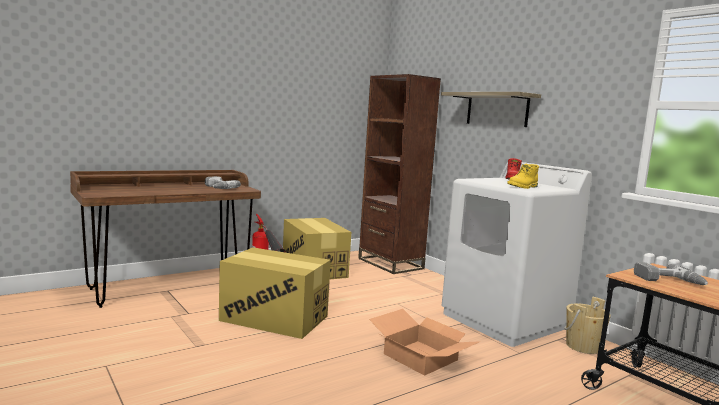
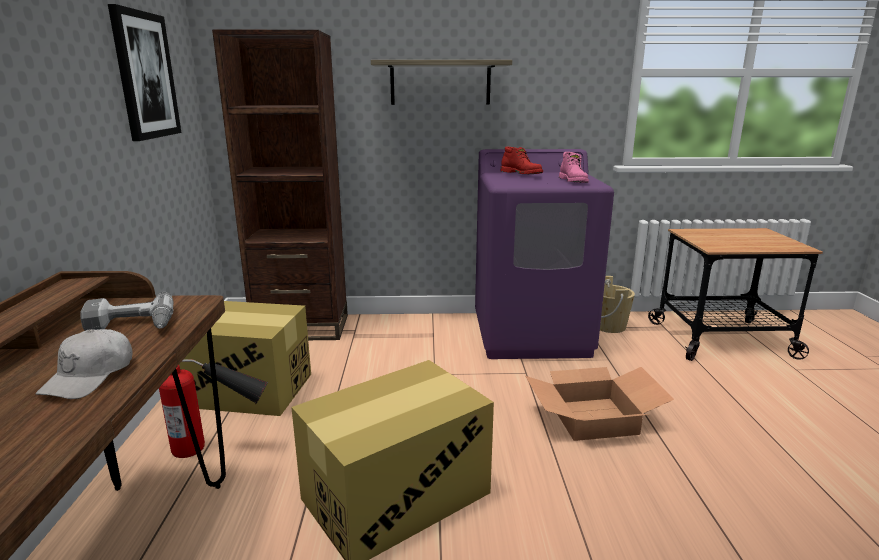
camera: 55 degrees left, 10 degrees up
(176, 190) = (90, 376): none -> white cap
(330, 98) = (145, 76): none -> picture
(505, 321) = (532, 335): white washing machine -> purple washing machine
(523, 187) = (573, 181): yellow boot -> pink boot
(669, 281) = (729, 241): power drill -> none

